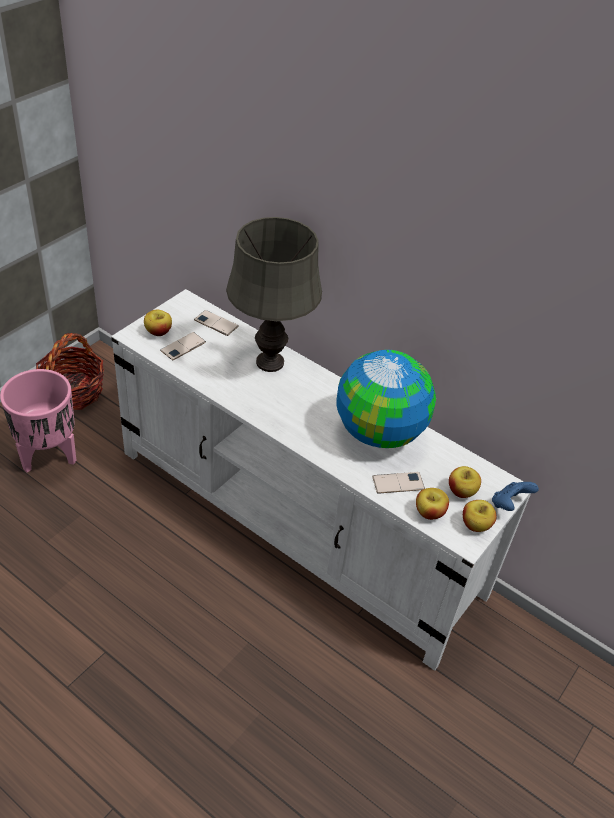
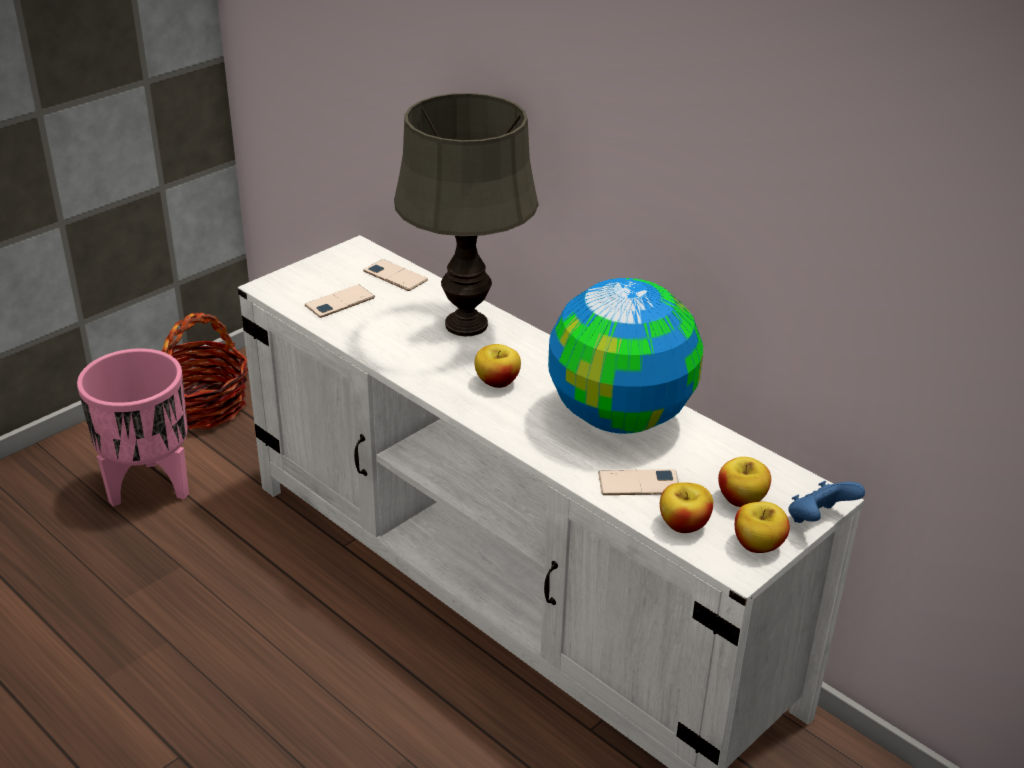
camera: 10 degrees right, 10 degrees down
(158, 332) = (307, 284): apple -> apple (497, 382)

